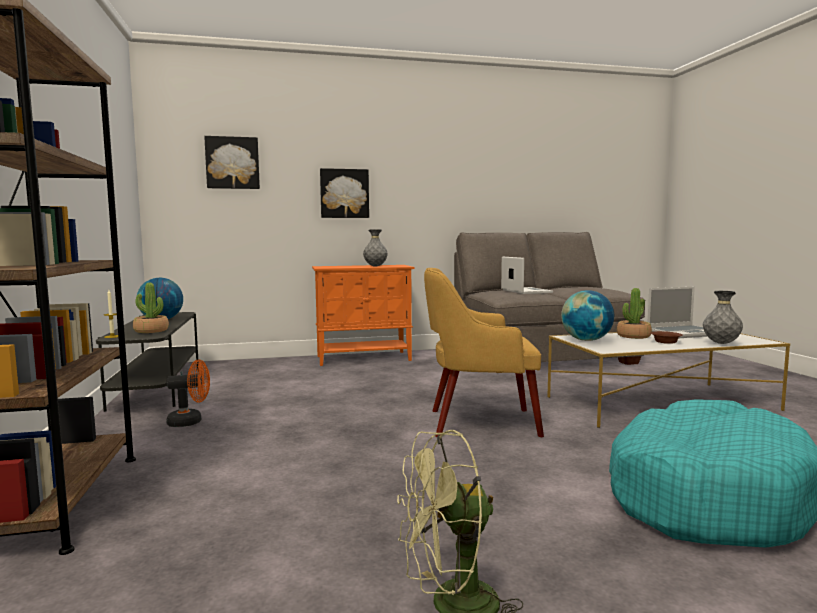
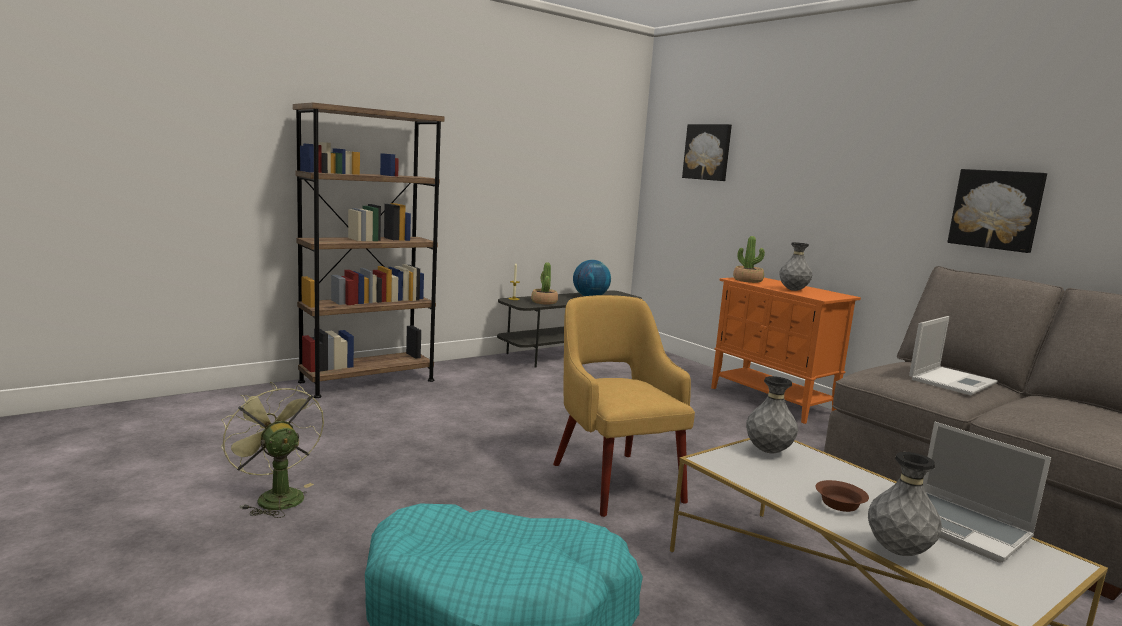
camera: 65 degrees right, 5 degrees up
(190, 421) = (509, 378): orange fan -> none
(344, 193) = (807, 192): picture -> picture (996, 209)
(586, 340) = (768, 451): globe -> grey vase
(633, 336) = (856, 483): potted plant -> potted plant (747, 280)

